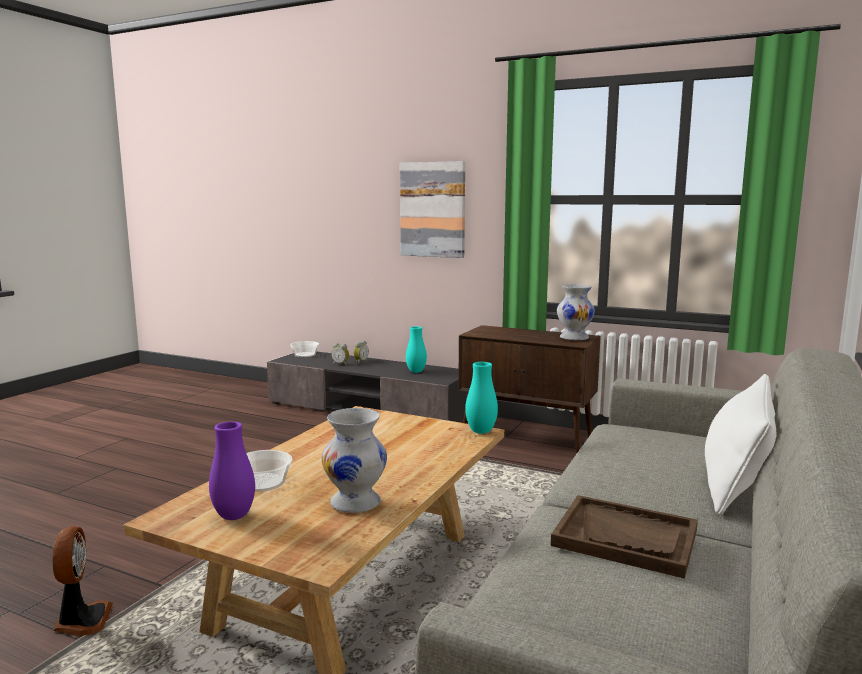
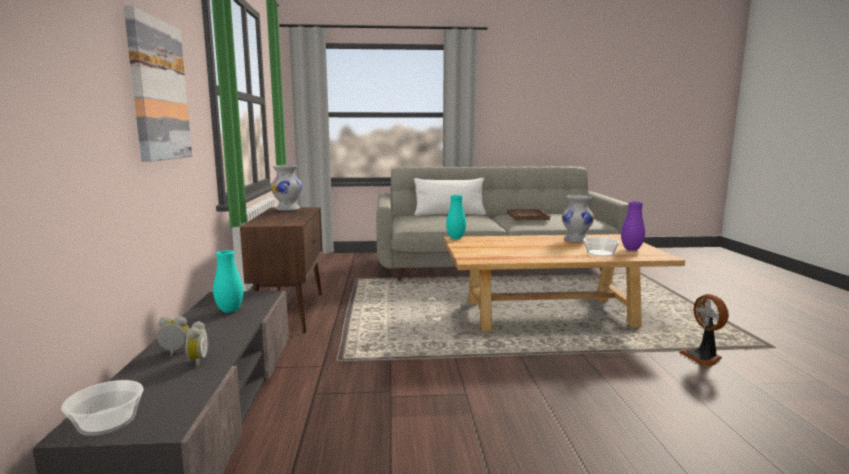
camera: 120 degrees left, 0 degrees up
(82, 621) = (703, 357): fan -> fan turned 60 degrees counterclockwise

